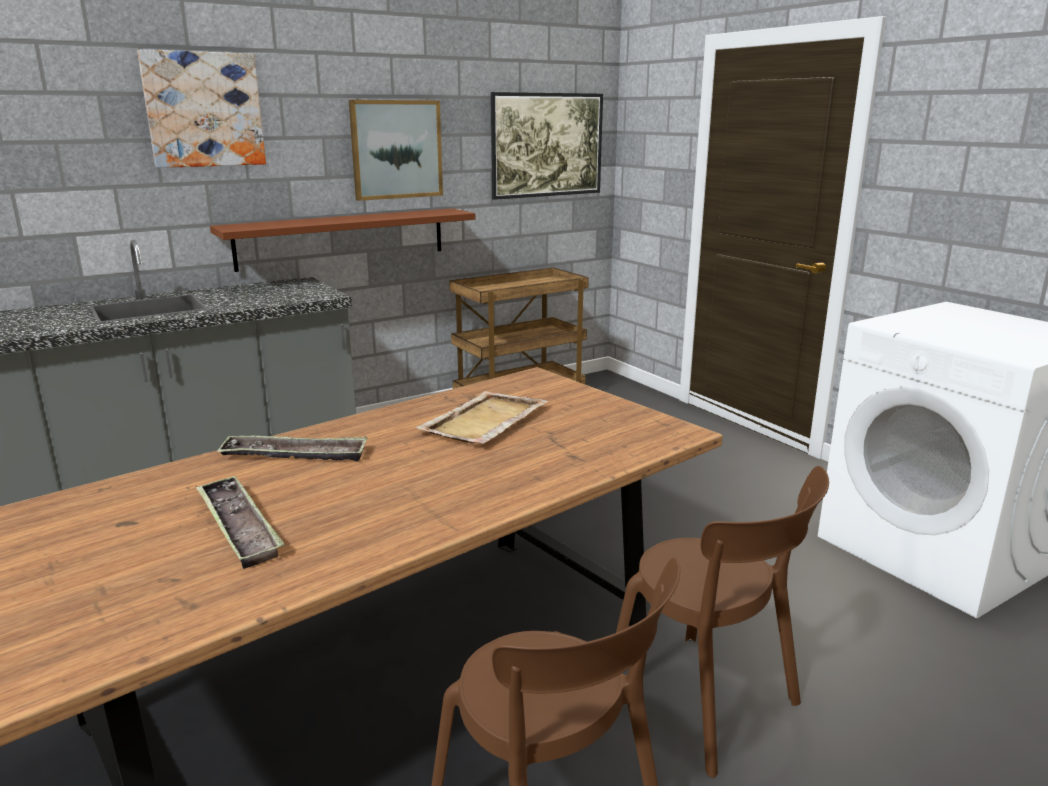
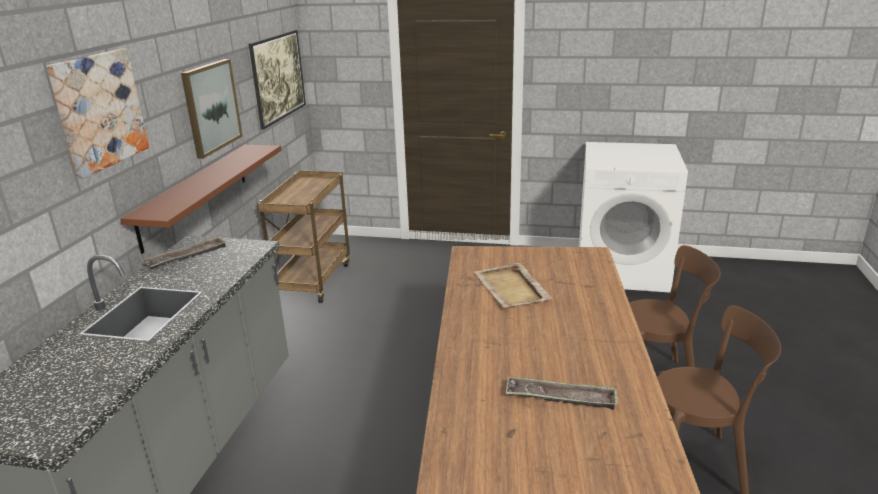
camera: 45 degrees left, 5 degrees up
(295, 455) = (481, 354): tray -> tray (187, 256)

